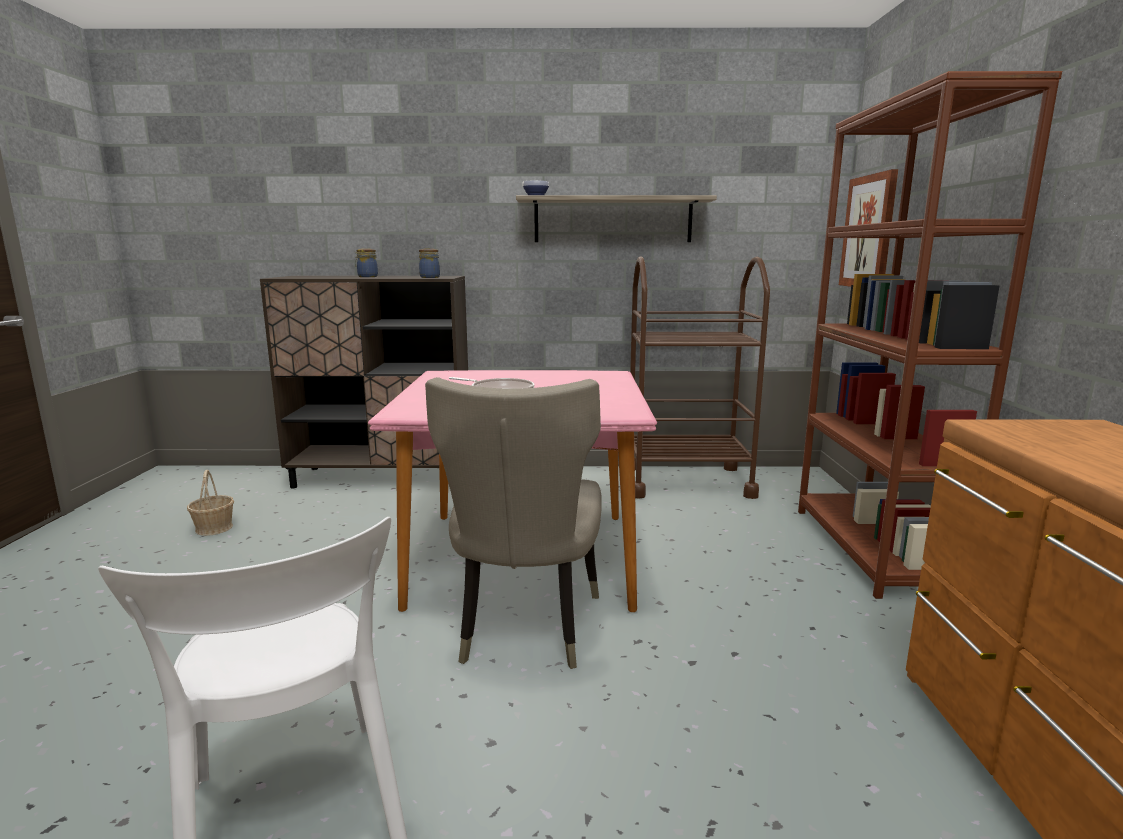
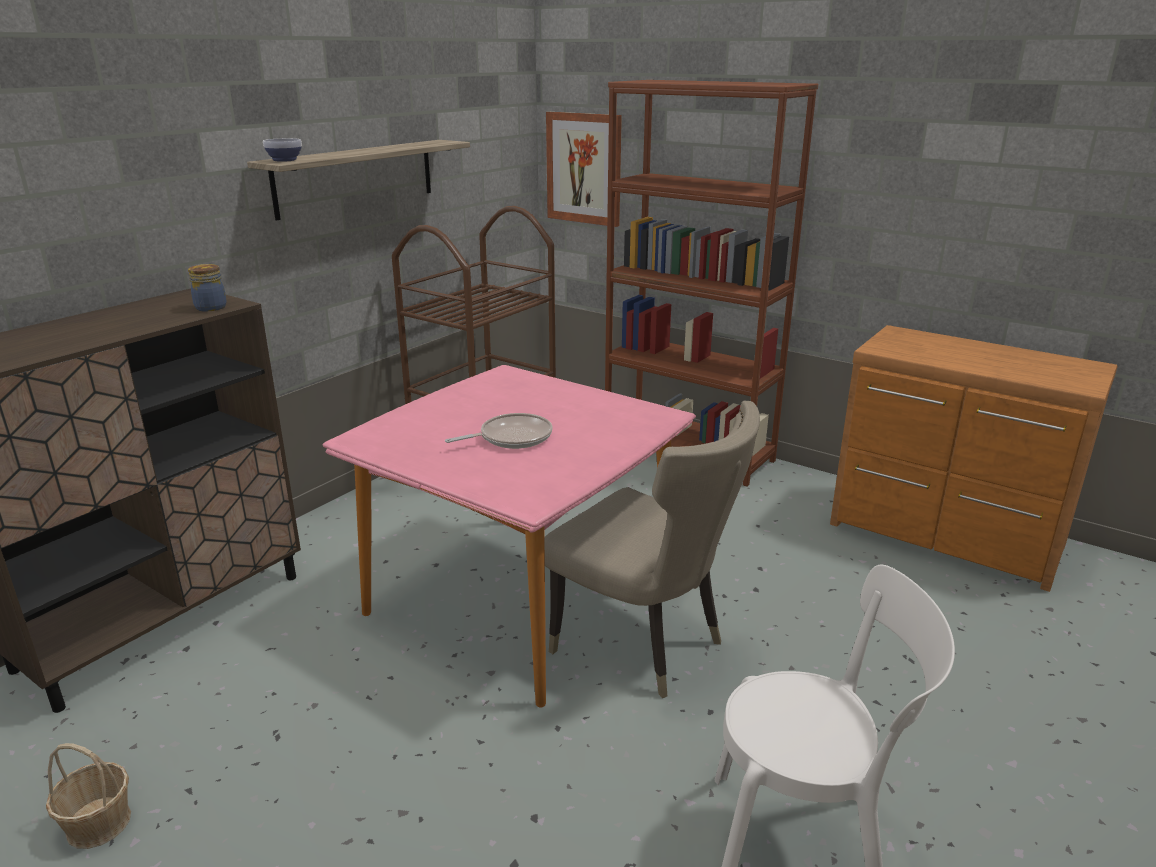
camera: 55 degrees left, 10 degrees up
(367, 277) = (94, 329): jar -> none

